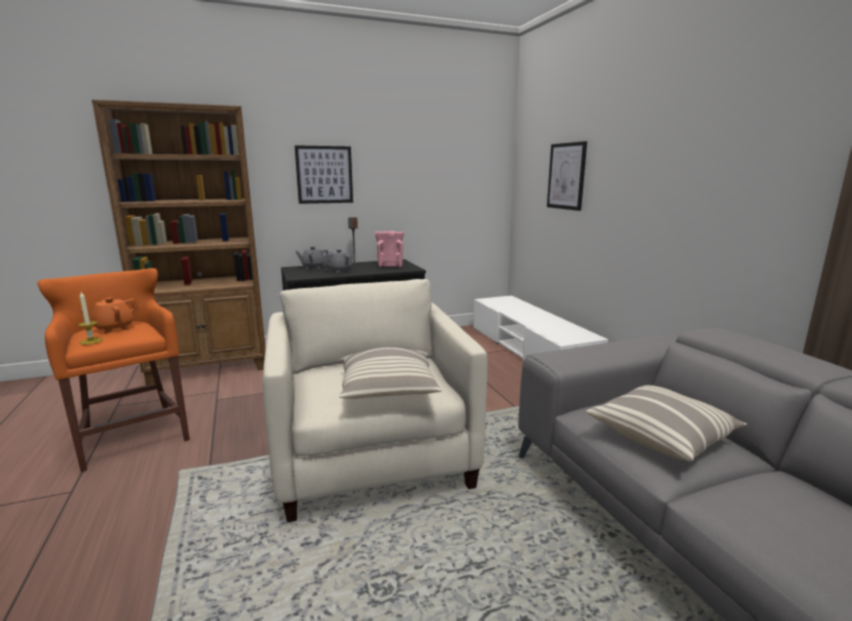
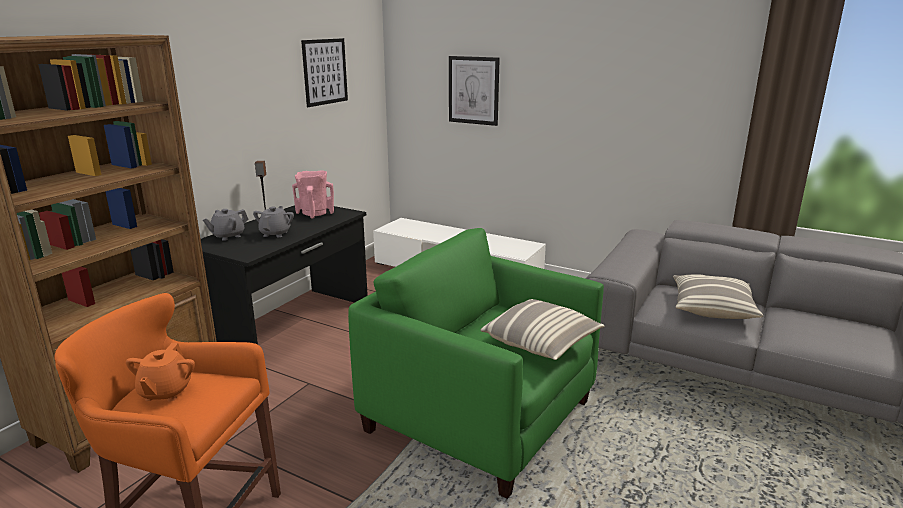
camera: 40 degrees left, 5 degrees up
(91, 341) = (186, 416): candle -> none
(324, 175) = (216, 110): picture -> picture (325, 72)
(371, 455) = (480, 416): beige armchair -> green armchair

